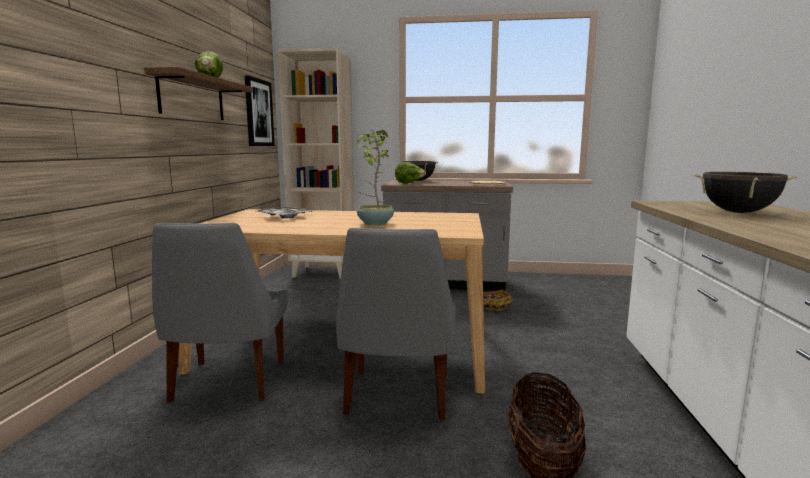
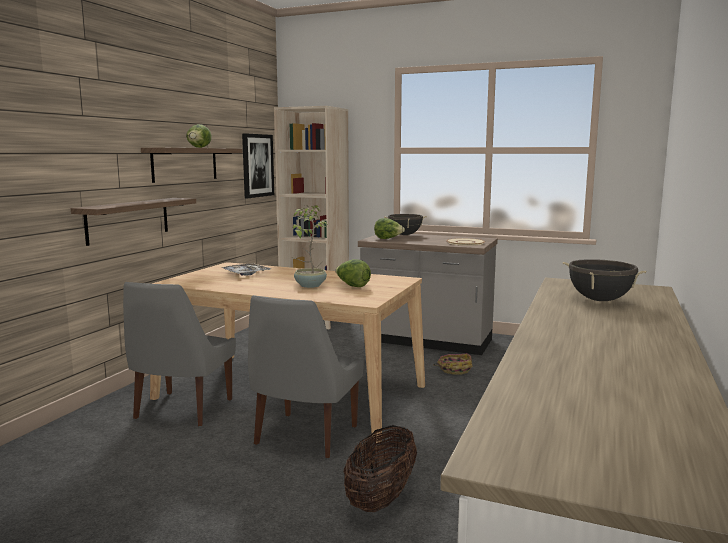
camera: 15 degrees right, 0 degrees up
(133, 155) = (128, 220): none -> shelf
(421, 222) = (352, 286): none -> lettuce

